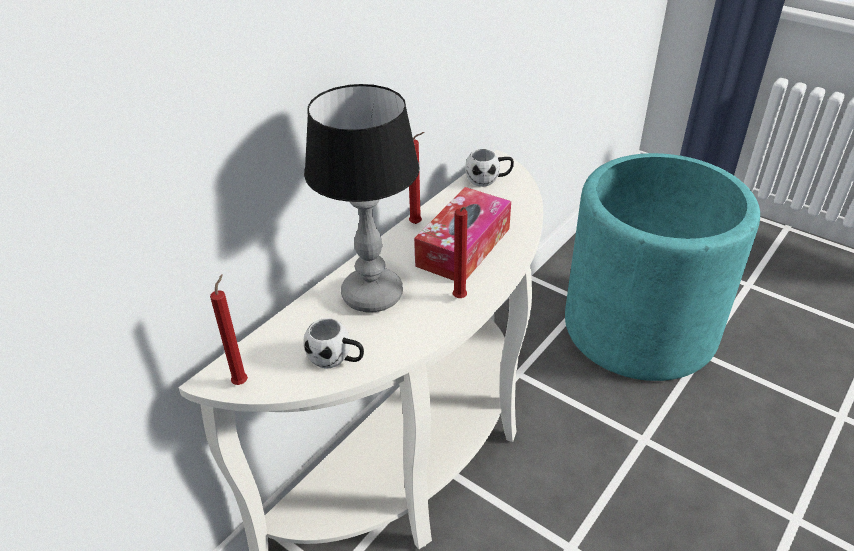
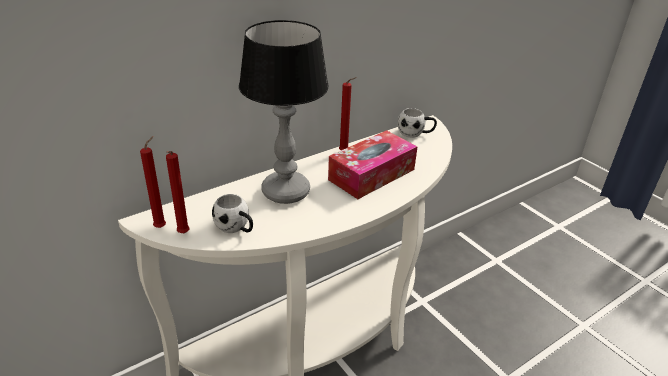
camera: 15 degrees right, 5 degrees down
(460, 299) = (350, 209): red candle -> red candle (183, 234)
(640, 327) = (536, 291): turquoise planter -> none

